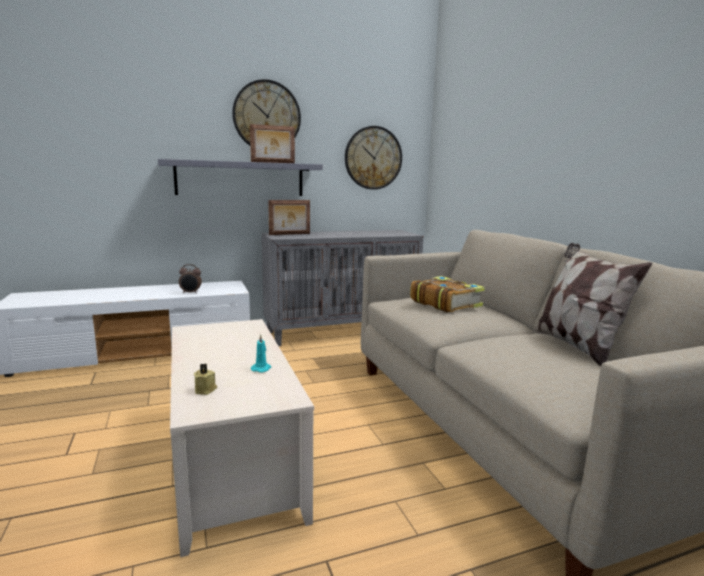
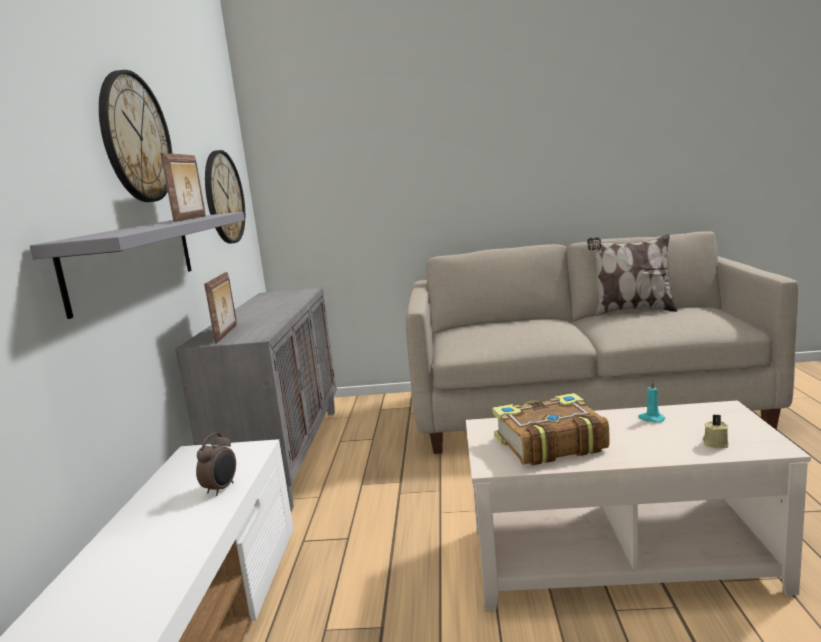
camera: 65 degrees left, 0 degrees up
(445, 303) = (511, 327): book -> book (548, 443)

